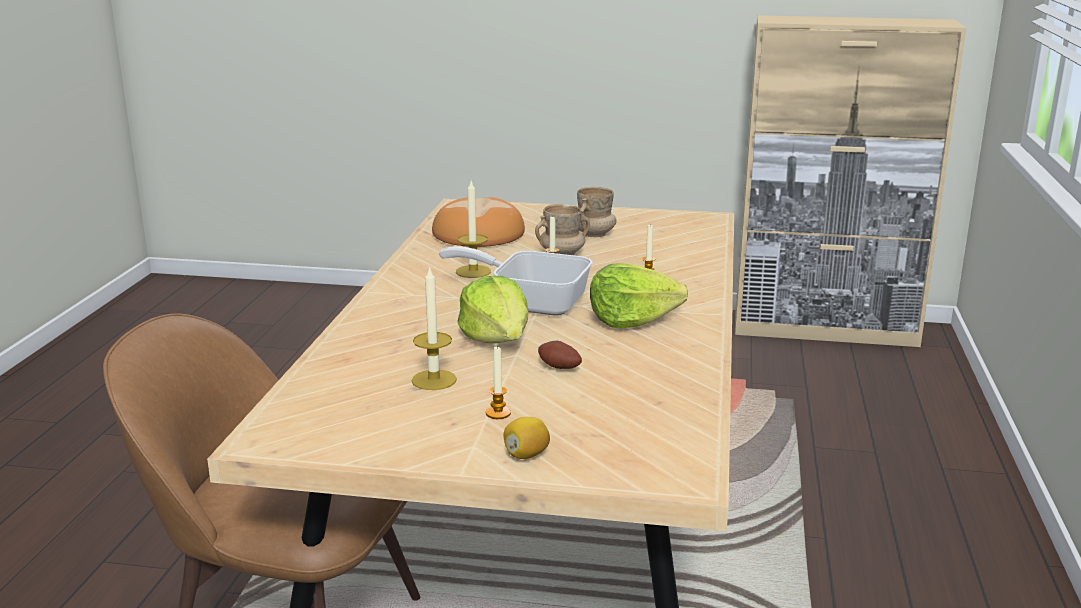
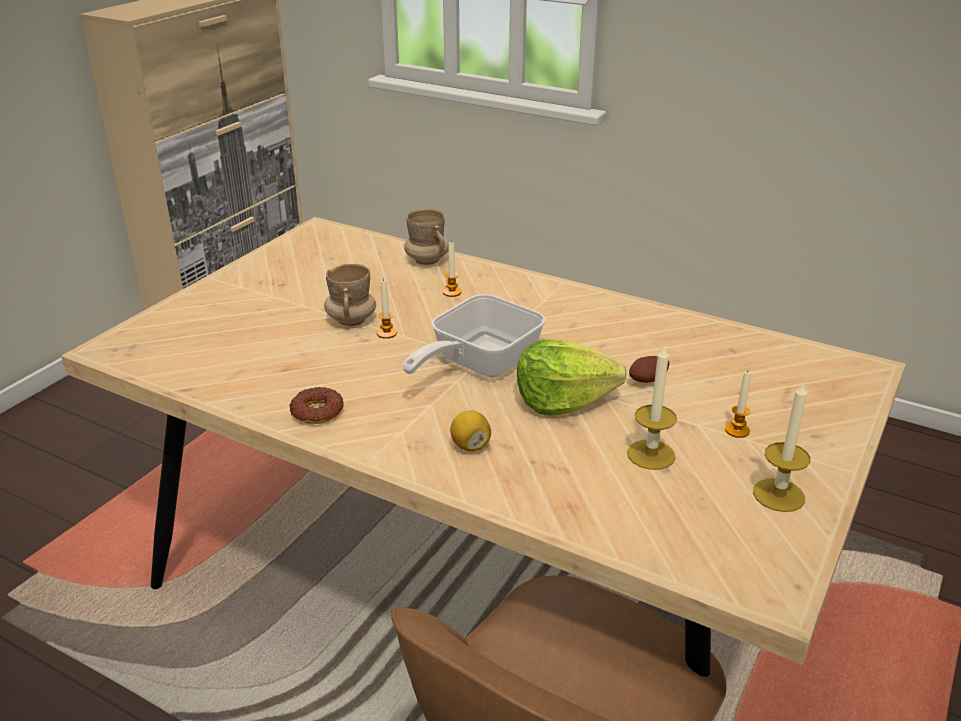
camera: 70 degrees left, 10 degrees up
(422, 267) = (317, 411): none -> donut
(473, 271) = (359, 381): candle -> candle (778, 495)
(477, 233) = (232, 356): bread -> none
(526, 455) = (822, 431): lemon -> lemon (470, 445)
(594, 234) = (309, 291): beige mug -> beige mug (427, 260)
(631, 320) = (554, 323): lettuce -> none

